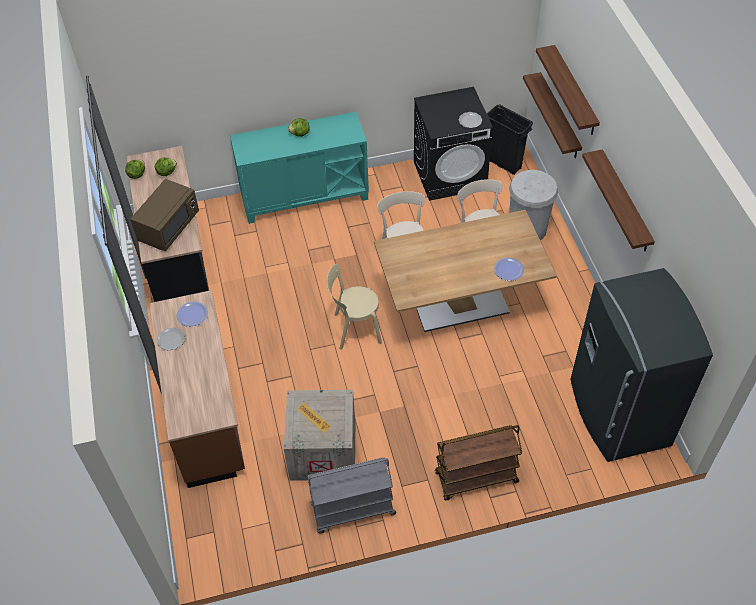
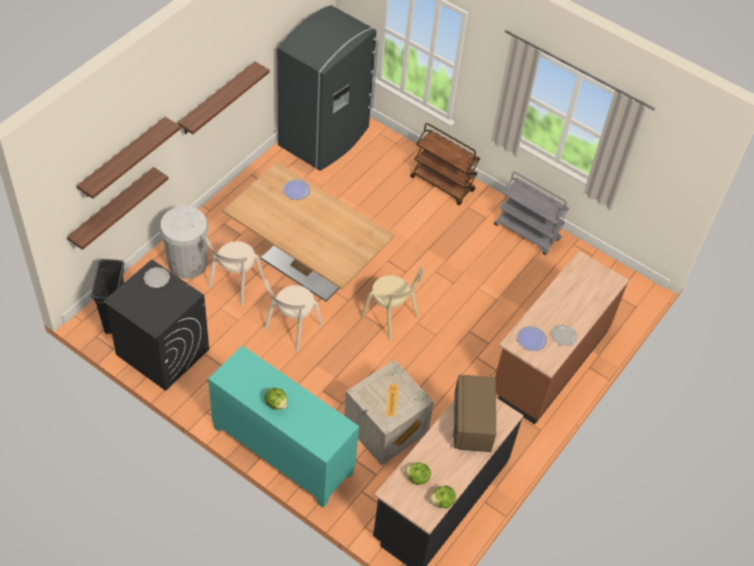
camera: 135 degrees left, 0 degrees up
(168, 227) = (472, 423): brown microwave -> brown microwave turned 75 degrees counterclockwise
(322, 452) = (506, 273): crate -> crate (387, 428)

